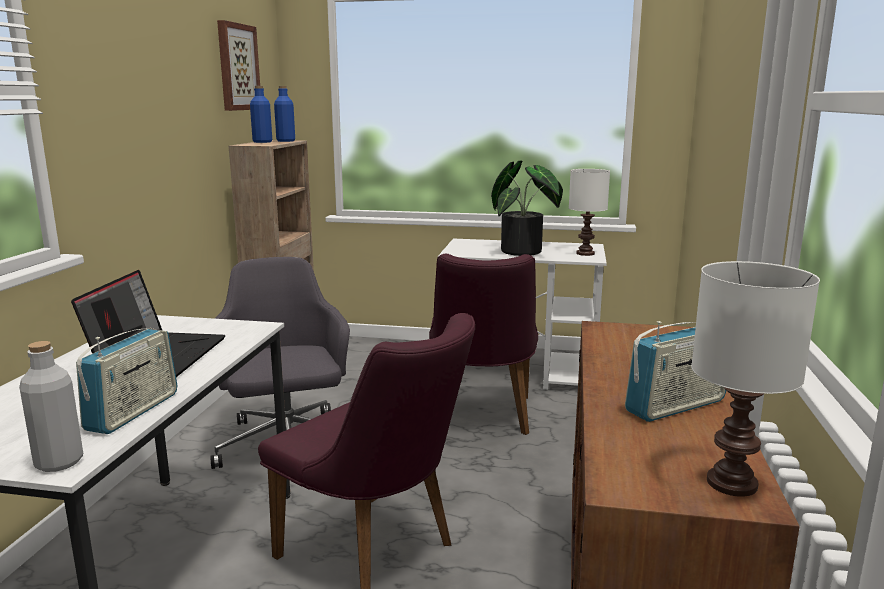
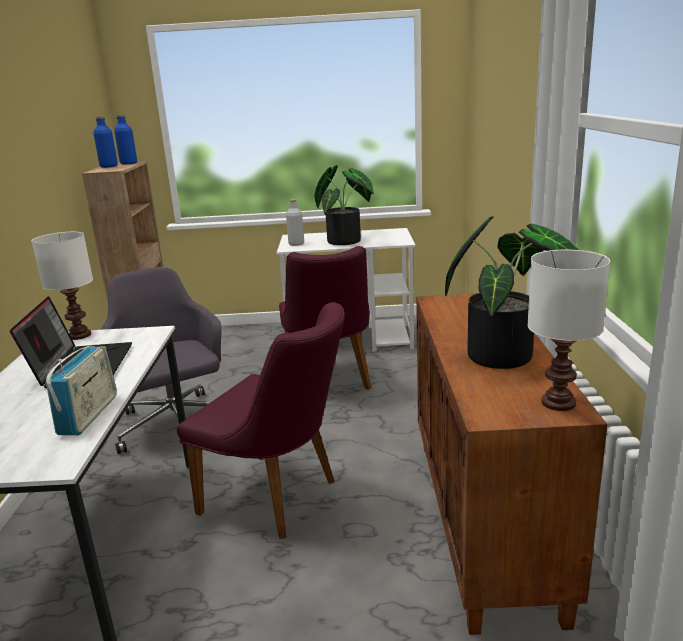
camera: 10 degrees left, 5 degrees up
(59, 462) = (51, 462): grey bottle -> grey bottle (296, 244)
(237, 67) = (76, 100): picture -> none
(585, 253) = (395, 237): white table lamp -> white table lamp (80, 335)
(675, 406) = (505, 354): radio -> potted plant

